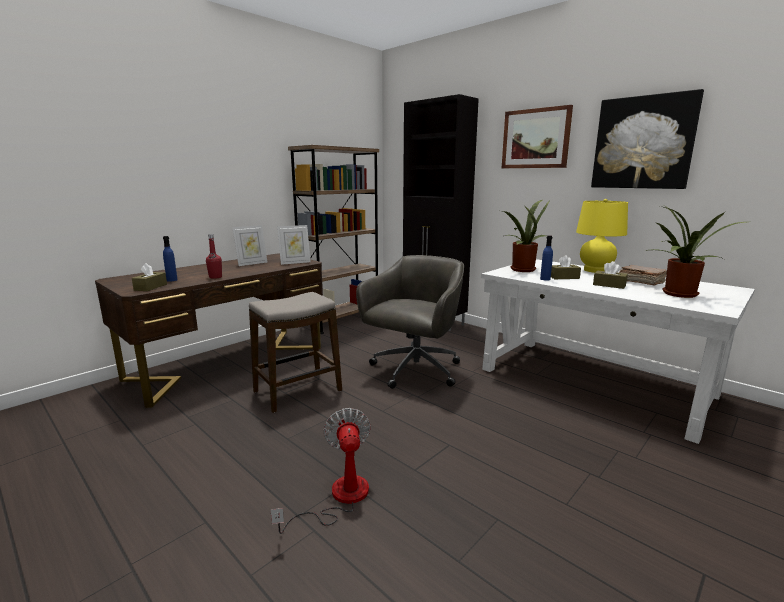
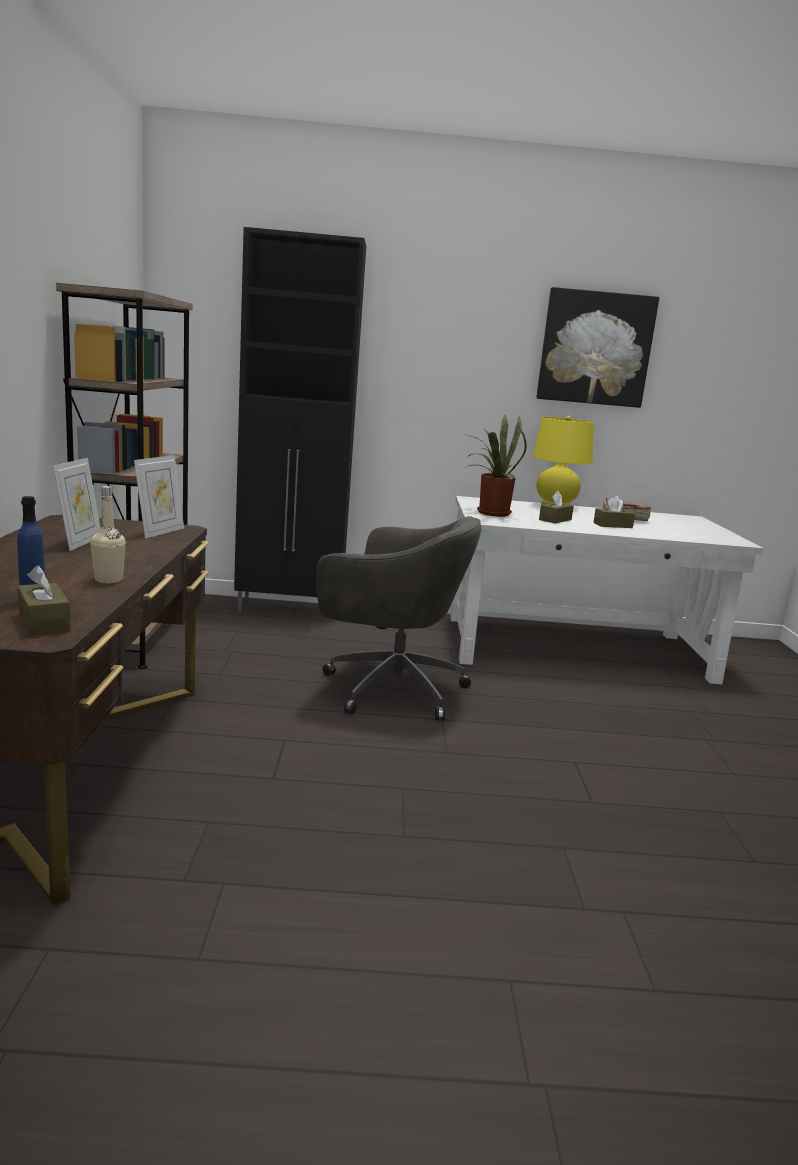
camera: 45 degrees left, 0 degrees up
(215, 277) = (108, 580): red bottle -> beige bottle
(298, 391) = (290, 769): stool -> none
(339, 498) = (584, 867): fan -> none
(414, 371) = (390, 688): grey office chair -> grey office chair turned 120 degrees clockwise
(535, 138) = (457, 323): picture -> none
(545, 279) = (547, 524): blue bottle -> none
(679, 295) = (681, 530): potted plant -> none

